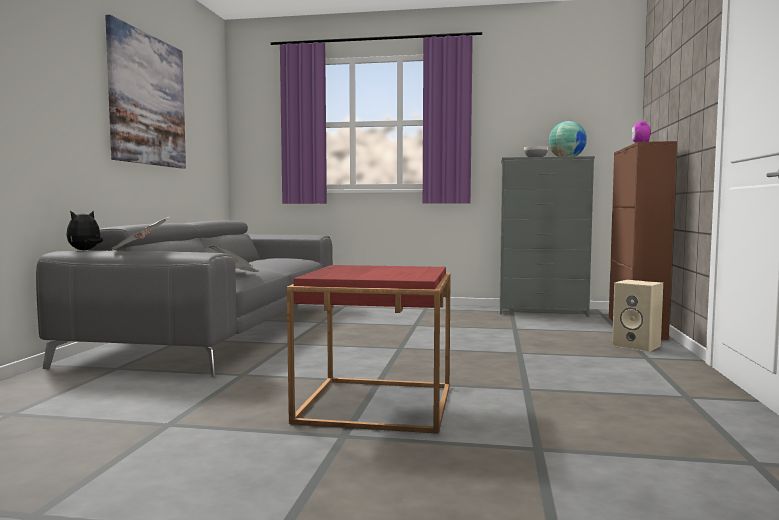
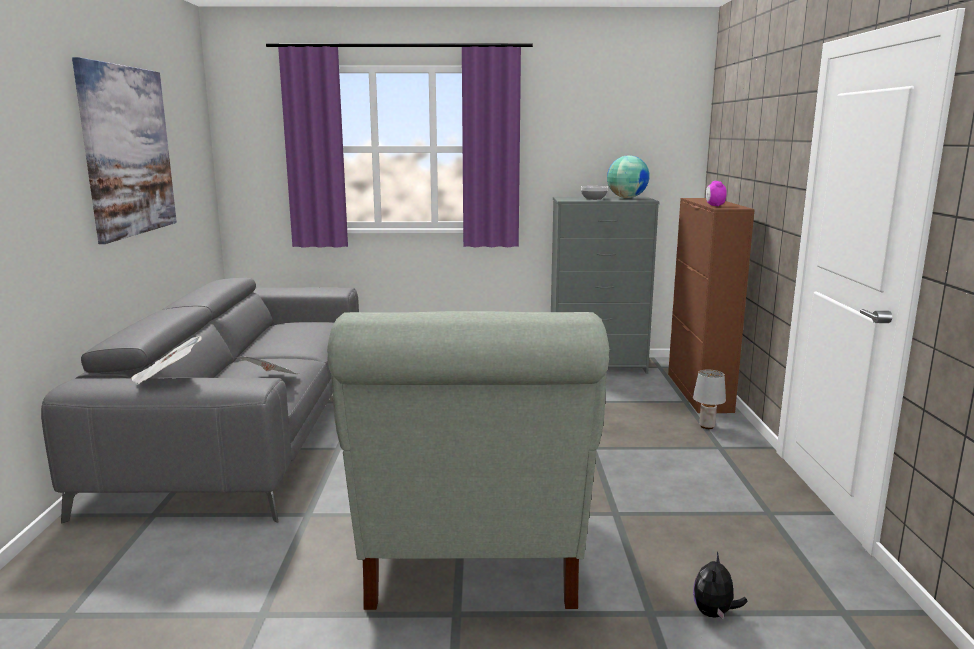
camera: 10 degrees left, 10 degrees up
(85, 250) = (96, 380): plush toy -> plush toy (714, 613)
(376, 403) = (472, 554): red side table -> grey armchair
(637, 346) = (707, 426): beige speaker -> grey table lamp

